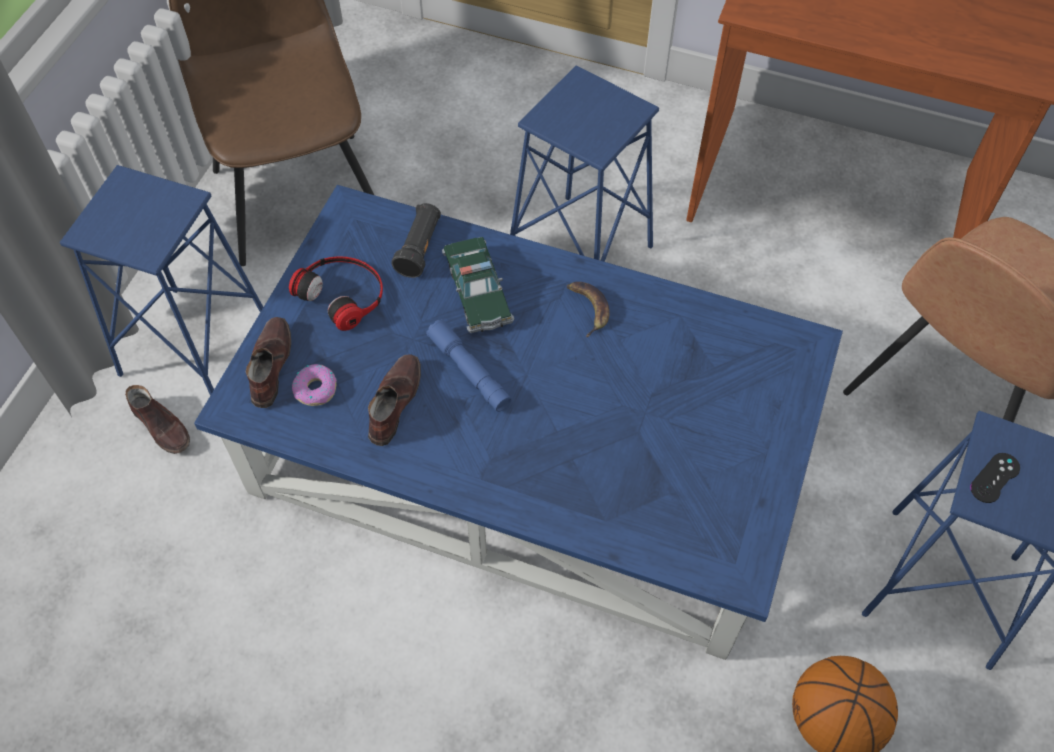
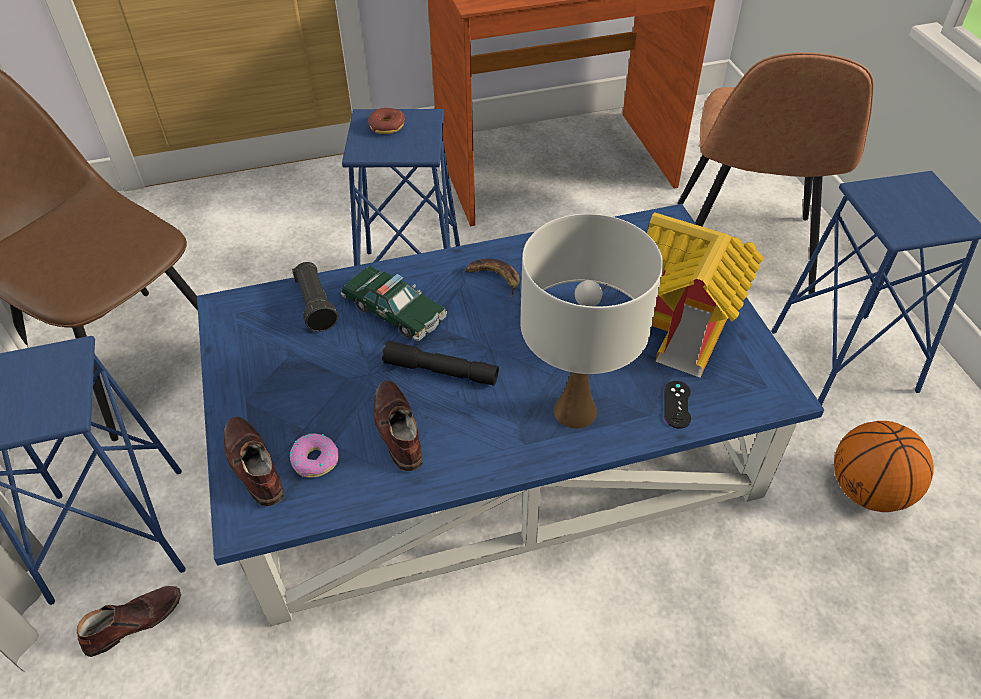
camera: 35 degrees left, 10 degrees down
(162, 426) = (134, 622): brown shoe -> brown shoe turned 45 degrees counterclockwise
(343, 293) = (275, 372): headphones -> none
(469, 371) = (441, 371): blue flashlight -> black flashlight
(546, 475) = (575, 410): none -> white table lamp
(589, 102) = (387, 126): none -> donut
(714, 464) = (686, 331): none -> toy house
(995, 478) = (893, 215): black game controller -> black game controller (677, 404)

